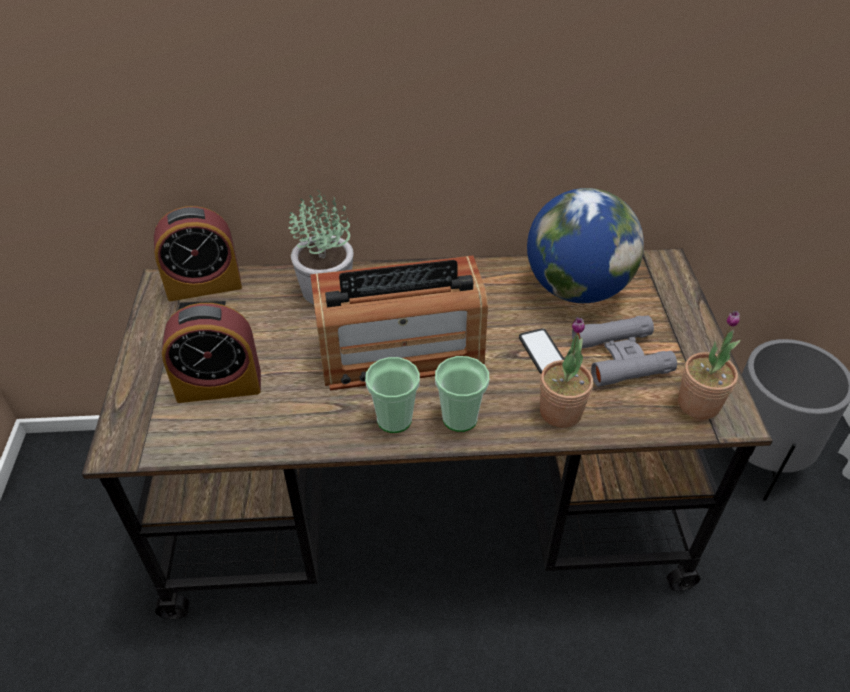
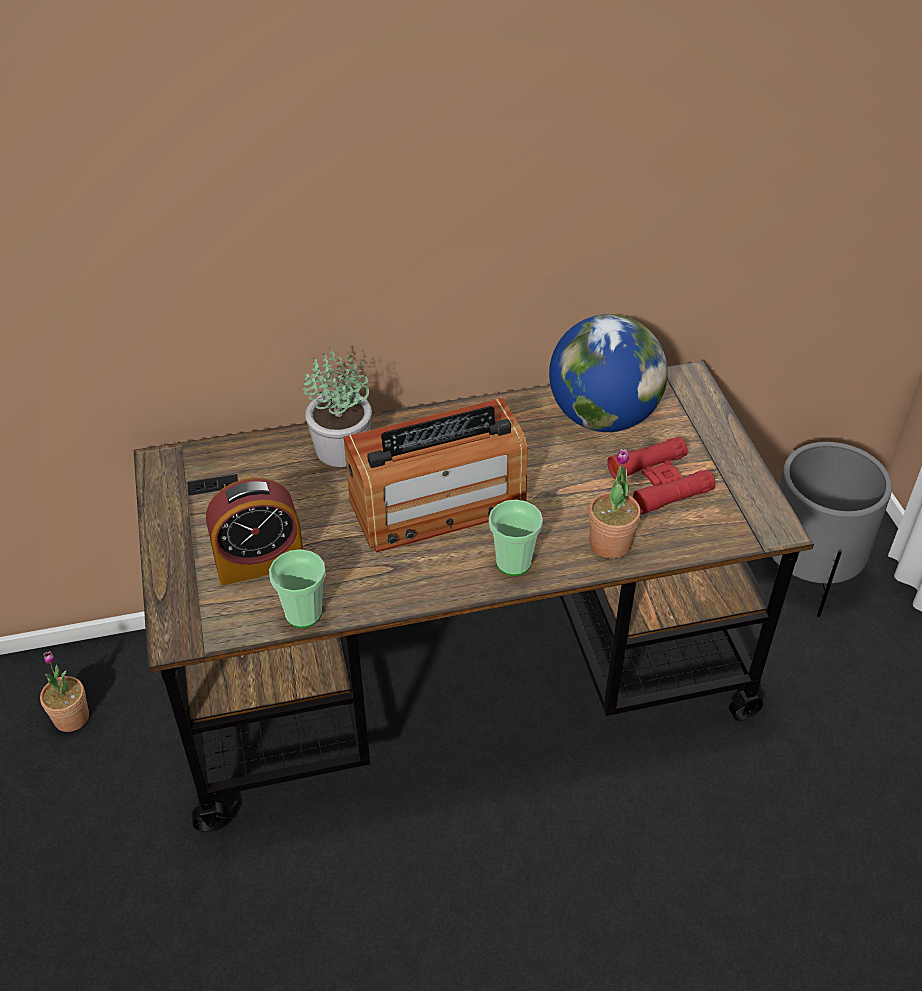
camera: 10 degrees left, 0 degrees up
(204, 285) = (208, 460): alarm clock -> none
(394, 419) = (449, 572): cup -> cup (303, 613)
(542, 352) = (581, 486): phone -> none
(621, 357) = (659, 482): grey binoculars -> red binoculars
(698, 404) = (740, 519): potted plant -> potted plant (71, 717)

